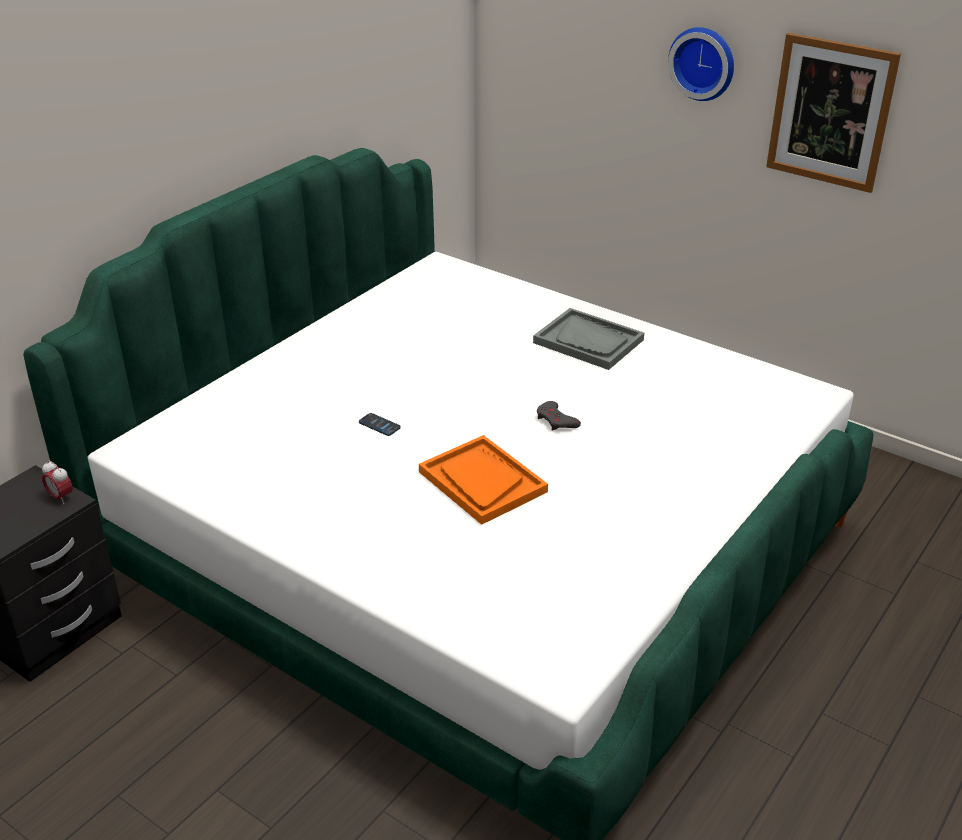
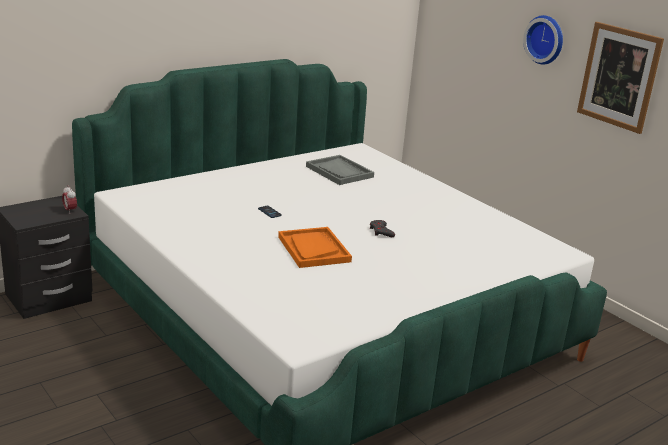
camera: 15 degrees right, 10 degrees down
(588, 341) = (429, 200): grey tray -> grey tray (339, 172)

